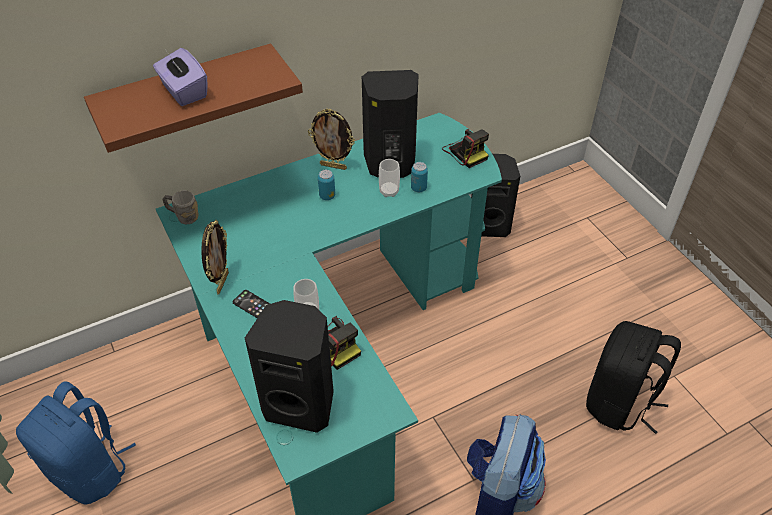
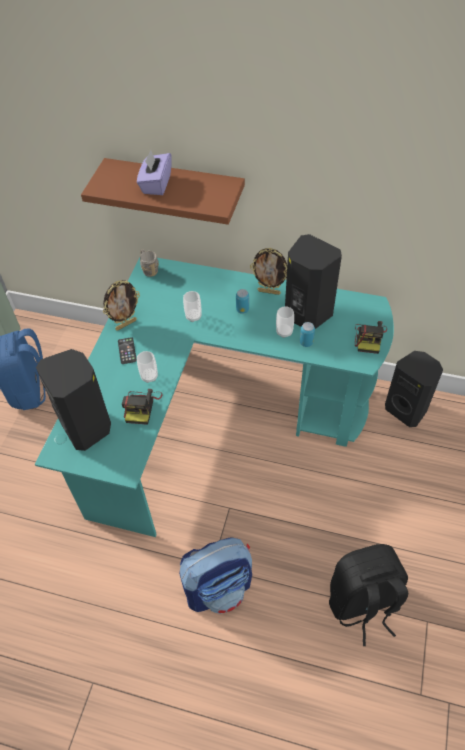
camera: 45 degrees right, 5 degrees up
(286, 231) = (193, 316): none -> cup
(333, 166) = (269, 292): picture frame -> picture frame turned 45 degrees counterclockwise

